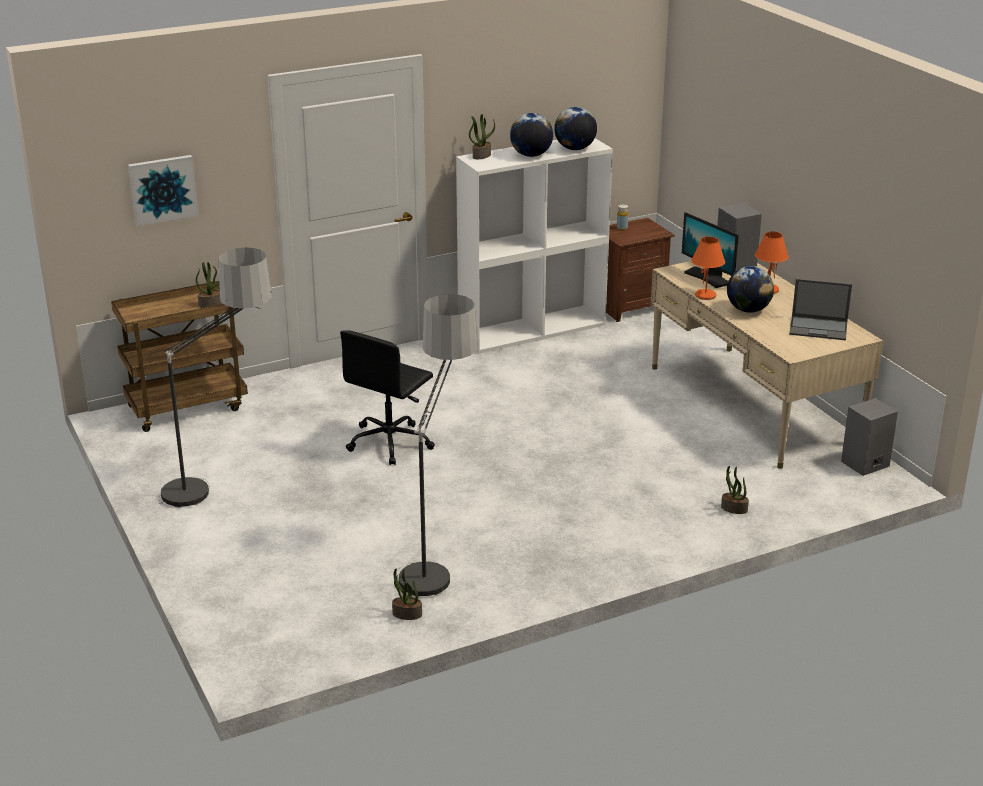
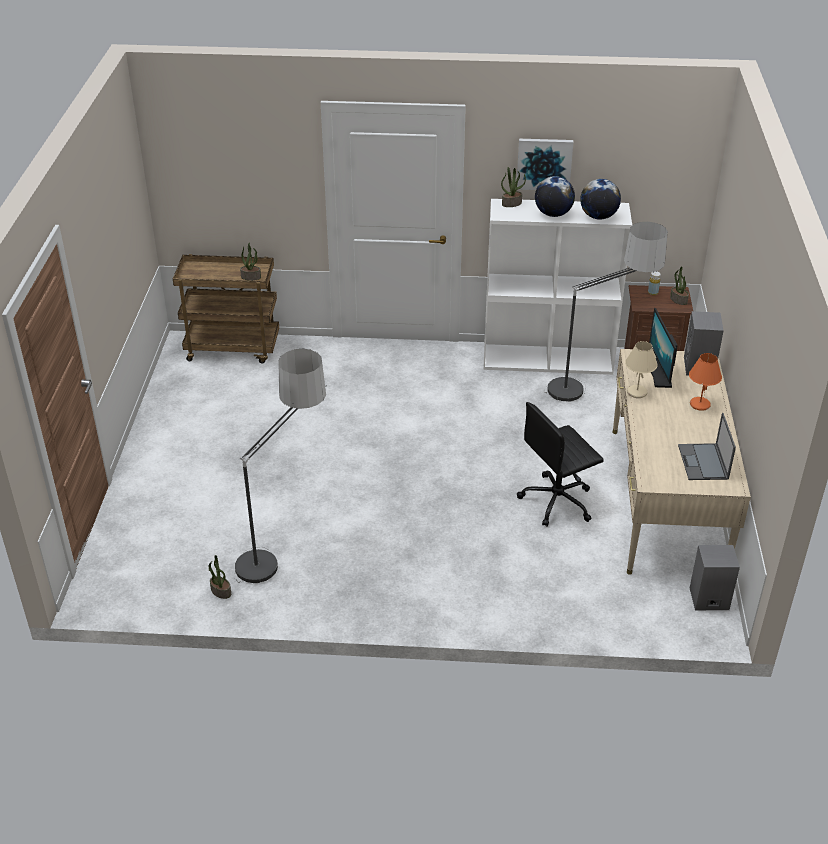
camera: 30 degrees right, 10 degrees up
(162, 189) = (228, 177): picture -> picture (544, 163)
(222, 486) = (197, 427): floor lamp -> floor lamp (594, 392)
(390, 442) = (344, 431): black office chair -> black office chair (558, 501)
(705, 296) = (637, 393): orange table lamp -> beige table lamp
(733, 509) = (550, 598): potted plant -> potted plant (678, 300)
(748, 310) = (659, 420): globe -> none
(819, 328) = (703, 462): laptop -> laptop turned 45 degrees clockwise

